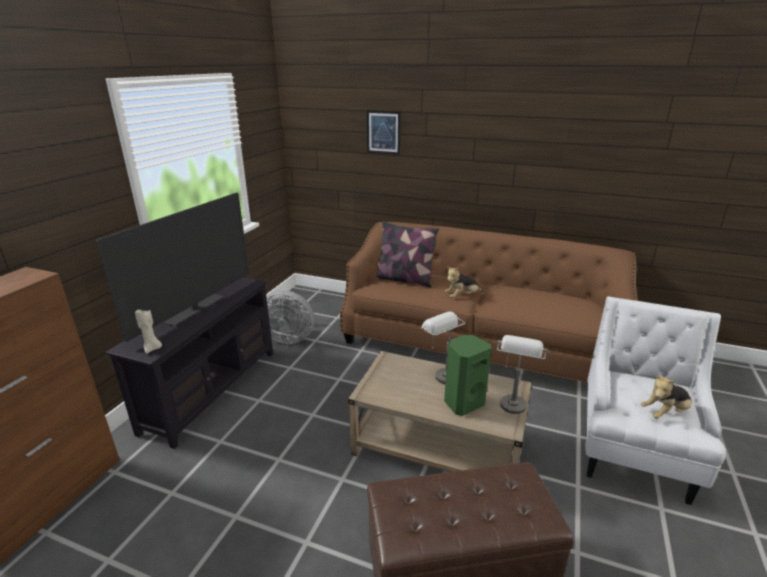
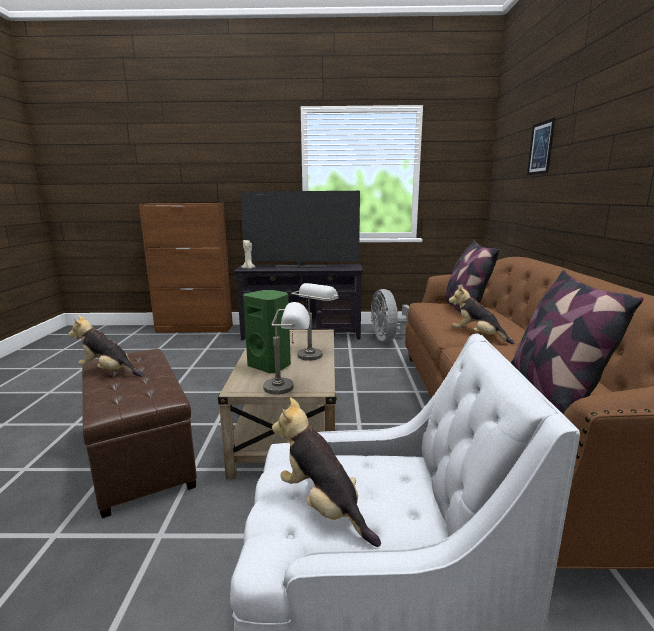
camera: 70 degrees right, 10 degrees down
(447, 525) = (109, 372): none -> plush toy
(566, 307) = (552, 391): none -> pillow

